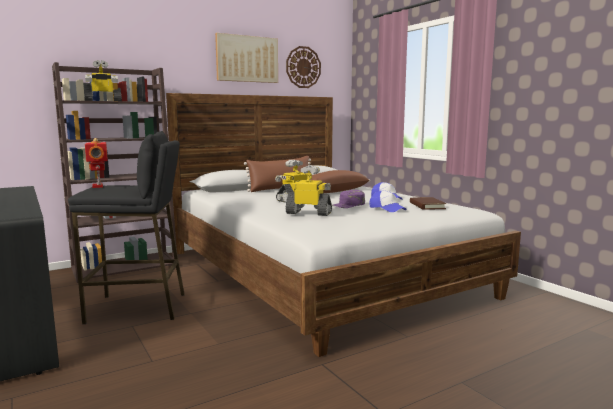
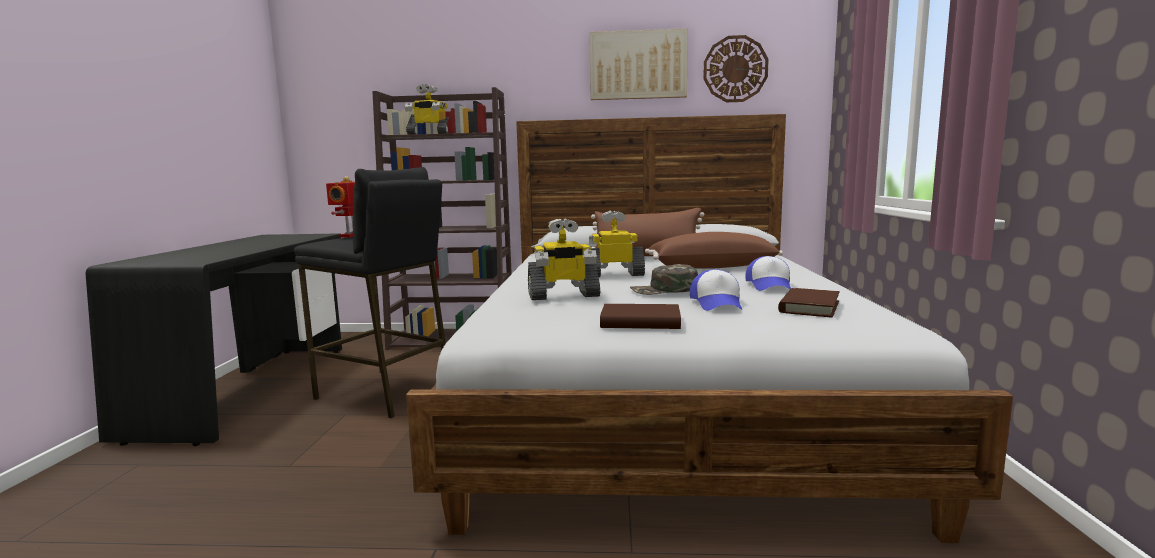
camera: 35 degrees right, 0 degrees up
(309, 213) = (563, 295): toy robot -> toy robot turned 120 degrees clockwise
(348, 205) = (664, 290): purple cap -> green cap
(380, 220) = (640, 322): none -> brown book

